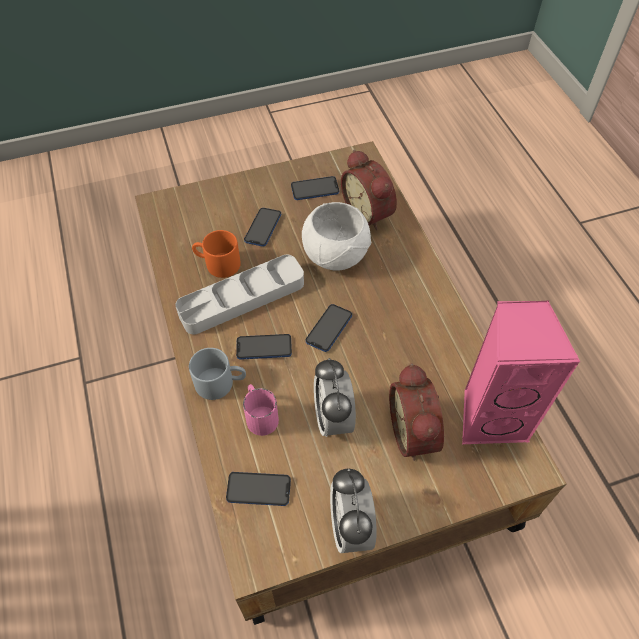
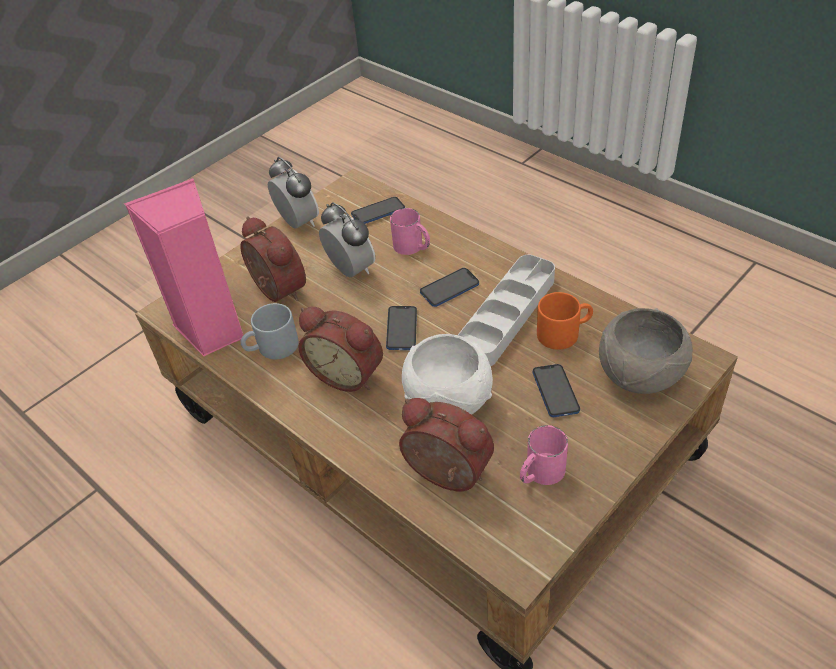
camera: 155 degrees right, 10 degrees down
(204, 213) = (638, 375): none -> grey bowl
(221, 382) = (463, 251): grey mug -> grey mug (272, 348)
(315, 189) = (540, 473): phone -> pink mug
(392, 311) = (348, 373): none -> alarm clock

